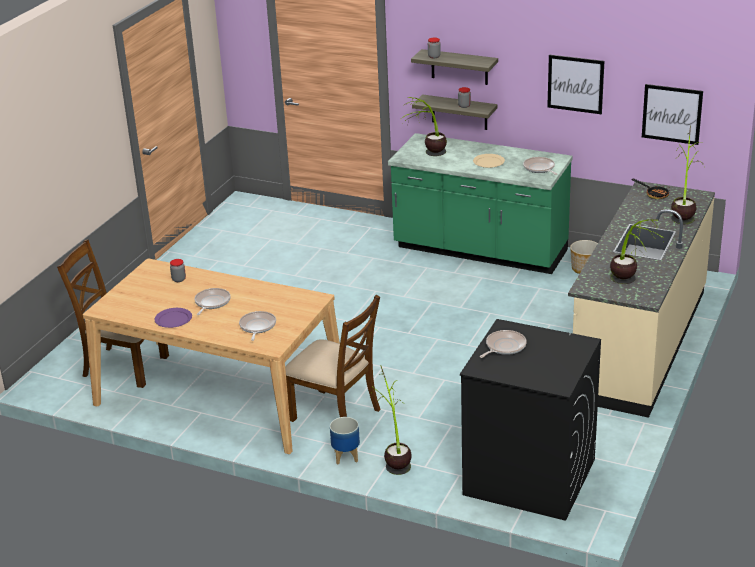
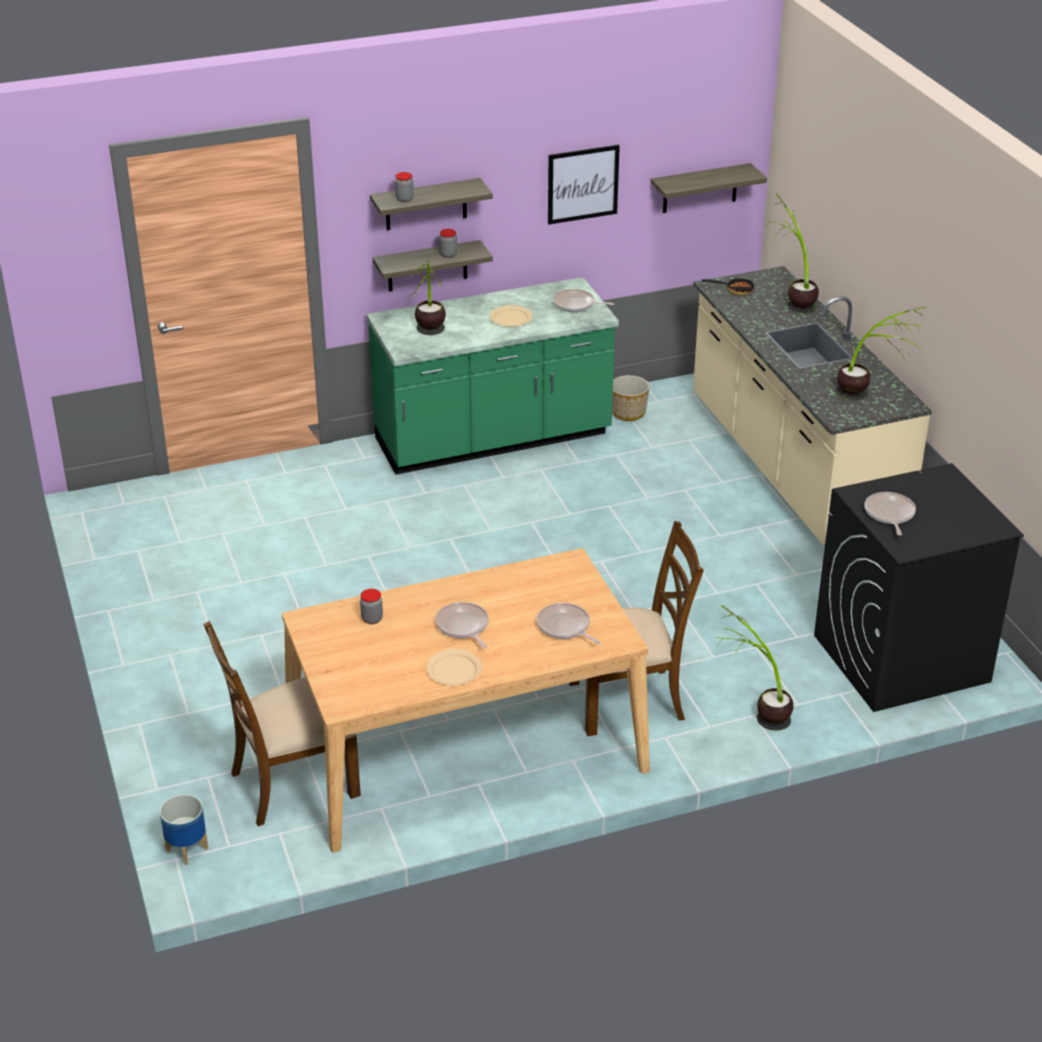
camera: 45 degrees left, 5 degrees up
(173, 319) = (454, 669): purple plate -> beige plate
(346, 456) = (710, 739): planter -> planter (187, 849)
(672, 114) = (700, 188): picture -> shelf

